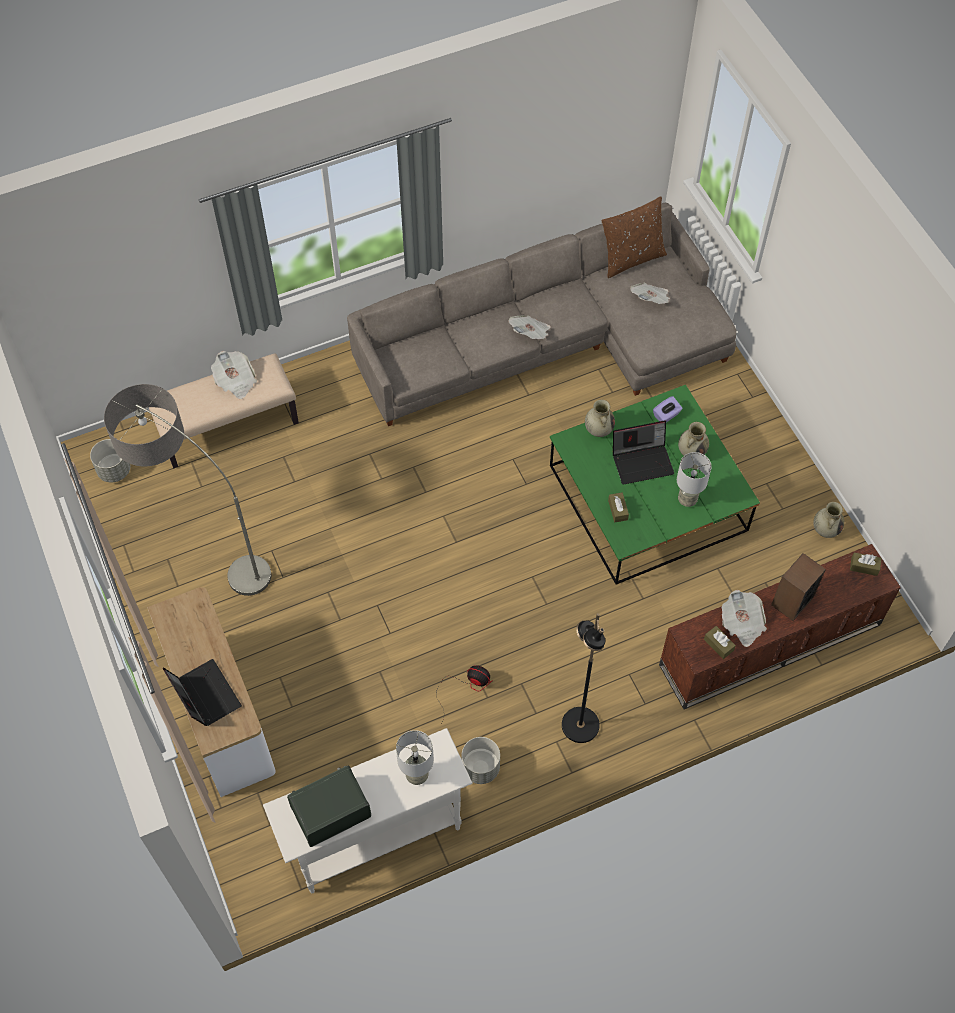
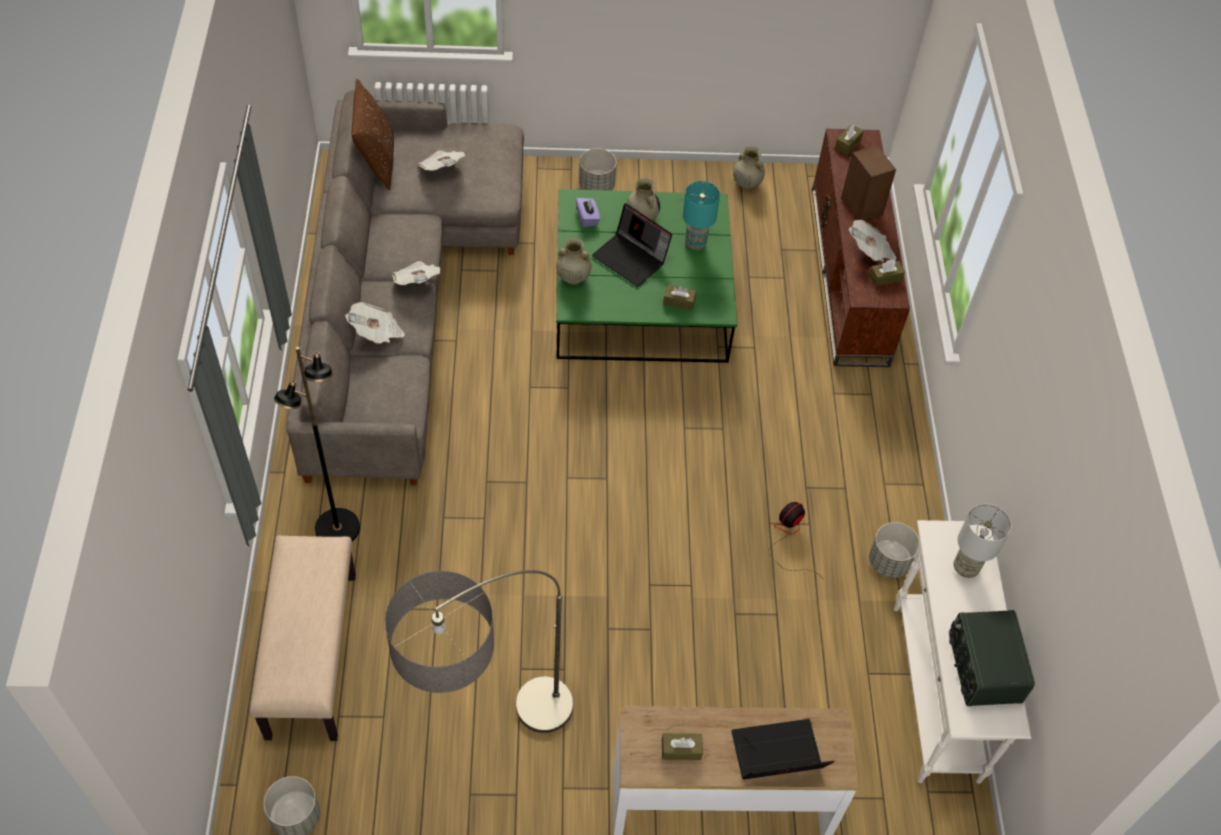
camera: 70 degrees left, 5 degrees down
(186, 633) = (681, 749): none -> brown tissue box
(235, 381) = (296, 591): newspaper -> newspaper (377, 333)
(579, 725) = (874, 457): black floor lamp -> black floor lamp (337, 529)
(642, 461) = (631, 258): laptop -> laptop turned 120 degrees clockwise
(687, 499) = (695, 244): grey table lamp -> turquoise table lamp
(746, 421) = (596, 186): none -> grey planter

